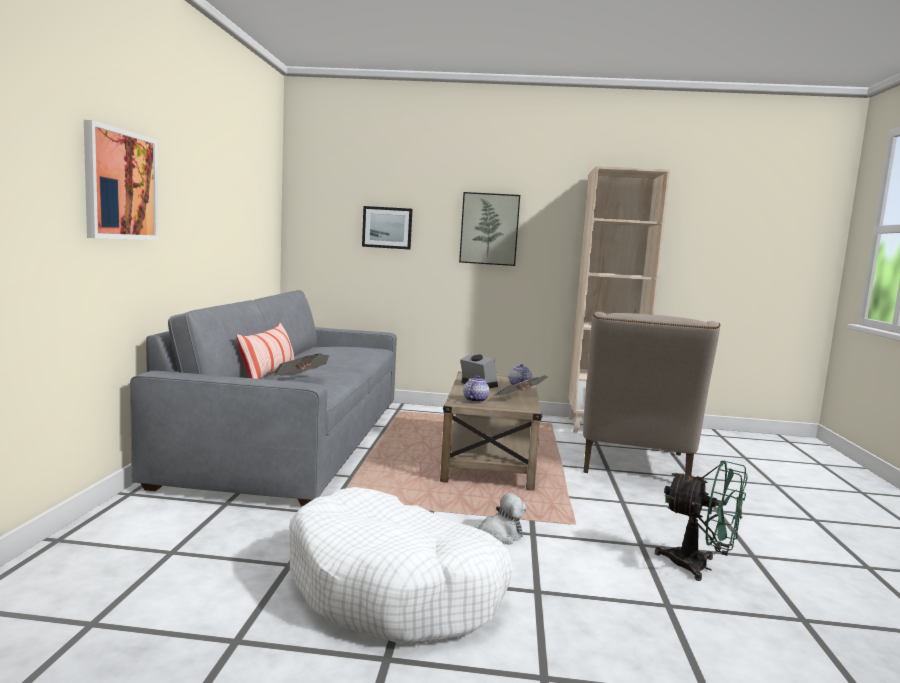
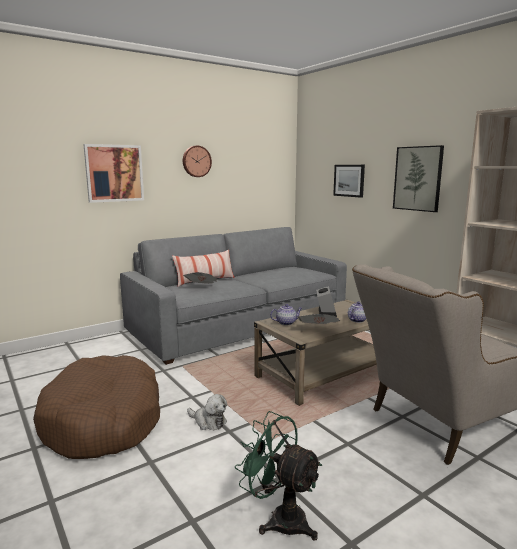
camera: 50 degrees right, 5 degrees up
(205, 180) = (196, 161): none -> wall clock
(394, 588) = (104, 420): white dog bed -> brown dog bed
(699, 567) = (280, 518): green fan -> green fan turned 135 degrees clockwise

